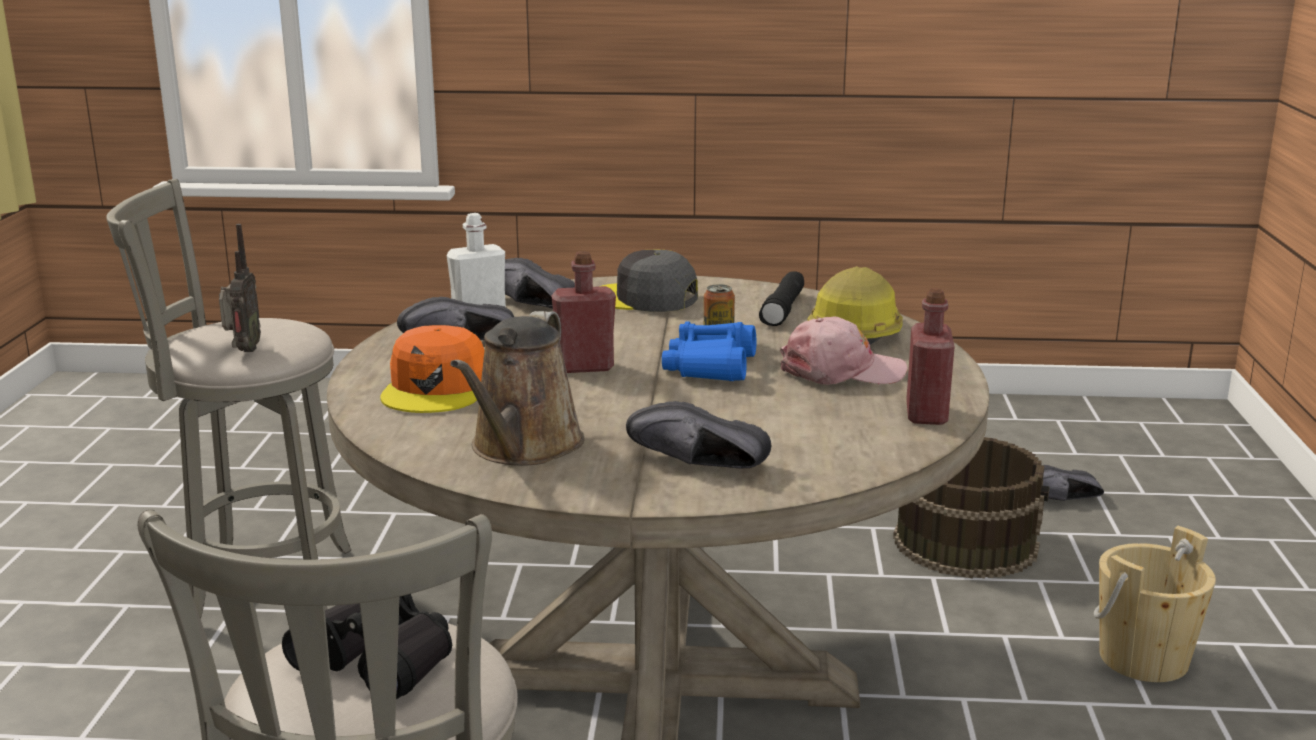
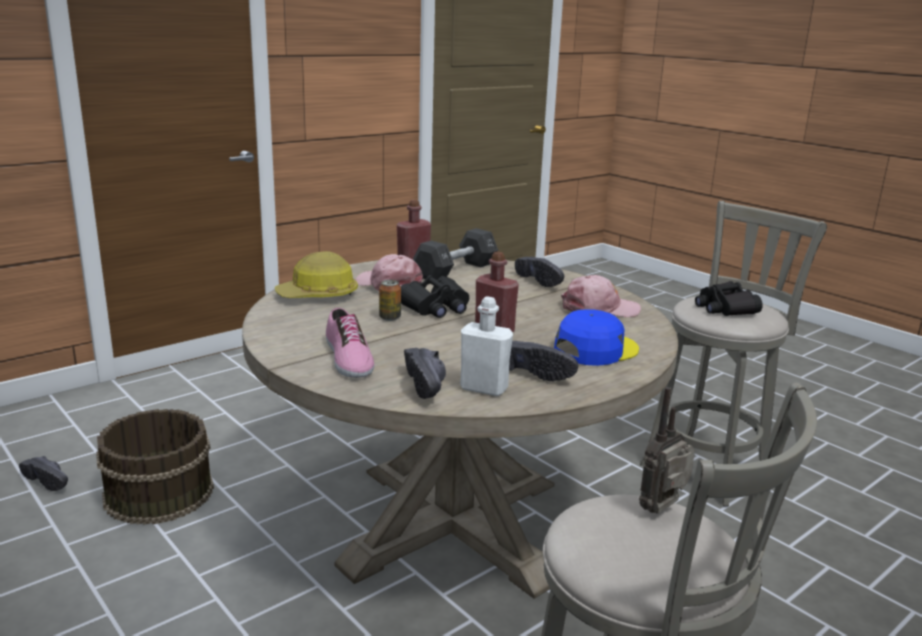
camera: 135 degrees left, 0 degrees up
(437, 388) = (595, 349): orange cap -> blue cap
(523, 448) = (599, 309): brown watering can -> pink cap
(645, 298) = (347, 358): grey cap -> shoe
(711, 367) = (436, 307): blue binoculars -> black binoculars
(784, 310) = (306, 318): black flashlight -> none
(849, 429) = (456, 270): none -> black dumbbell
(1143, 658) = (253, 415): beige bucket -> none

